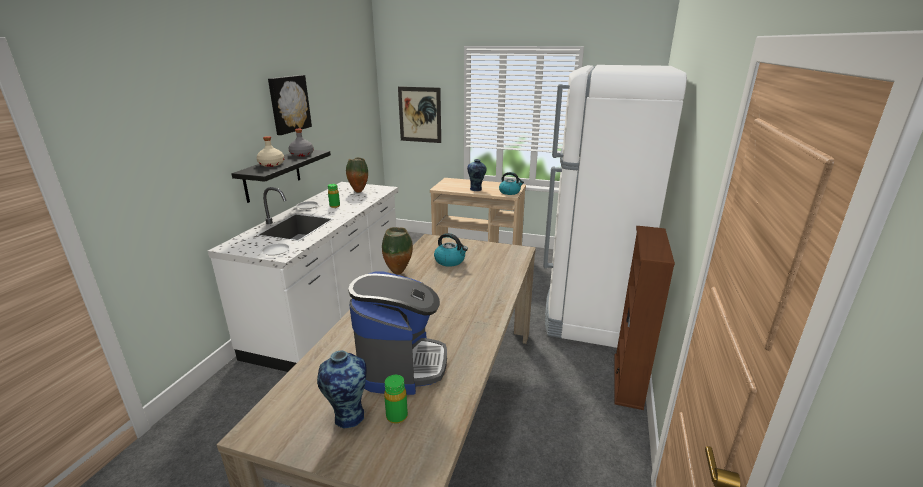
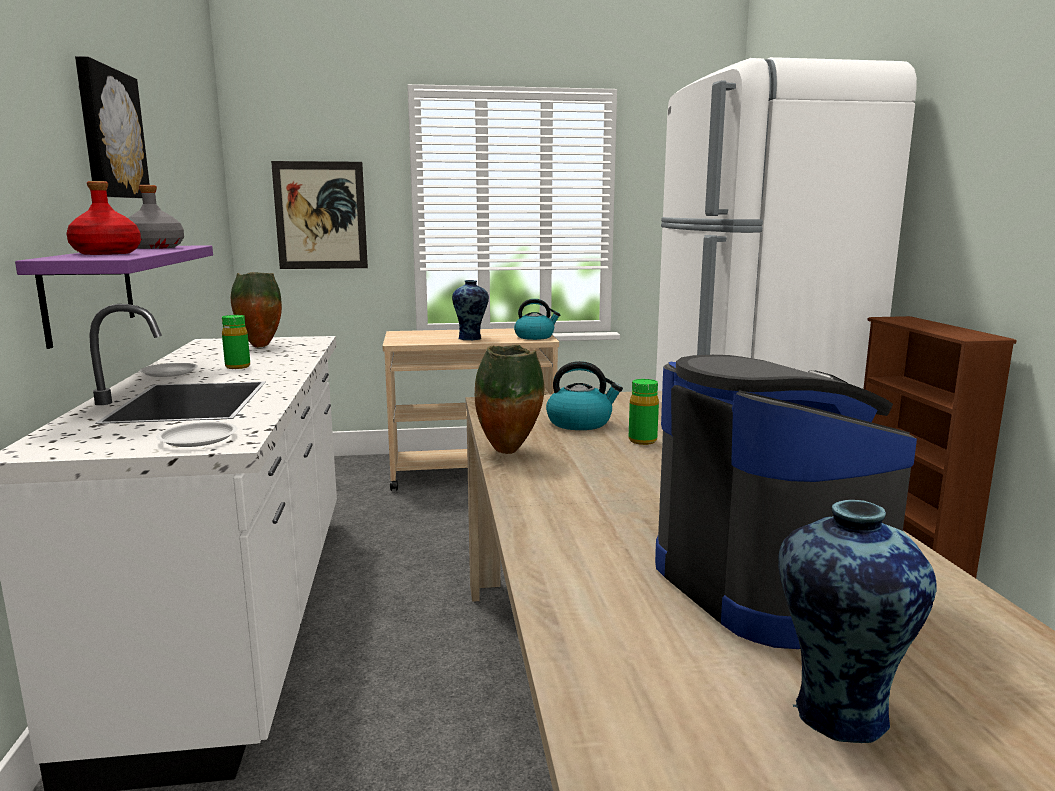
camera: 25 degrees left, 10 degrees down
(271, 164) = (106, 253): beige bottle -> red bottle
(272, 175) = (89, 291): black shelf -> purple shelf
(397, 417) = (935, 678): green bottle -> green bottle (642, 441)

